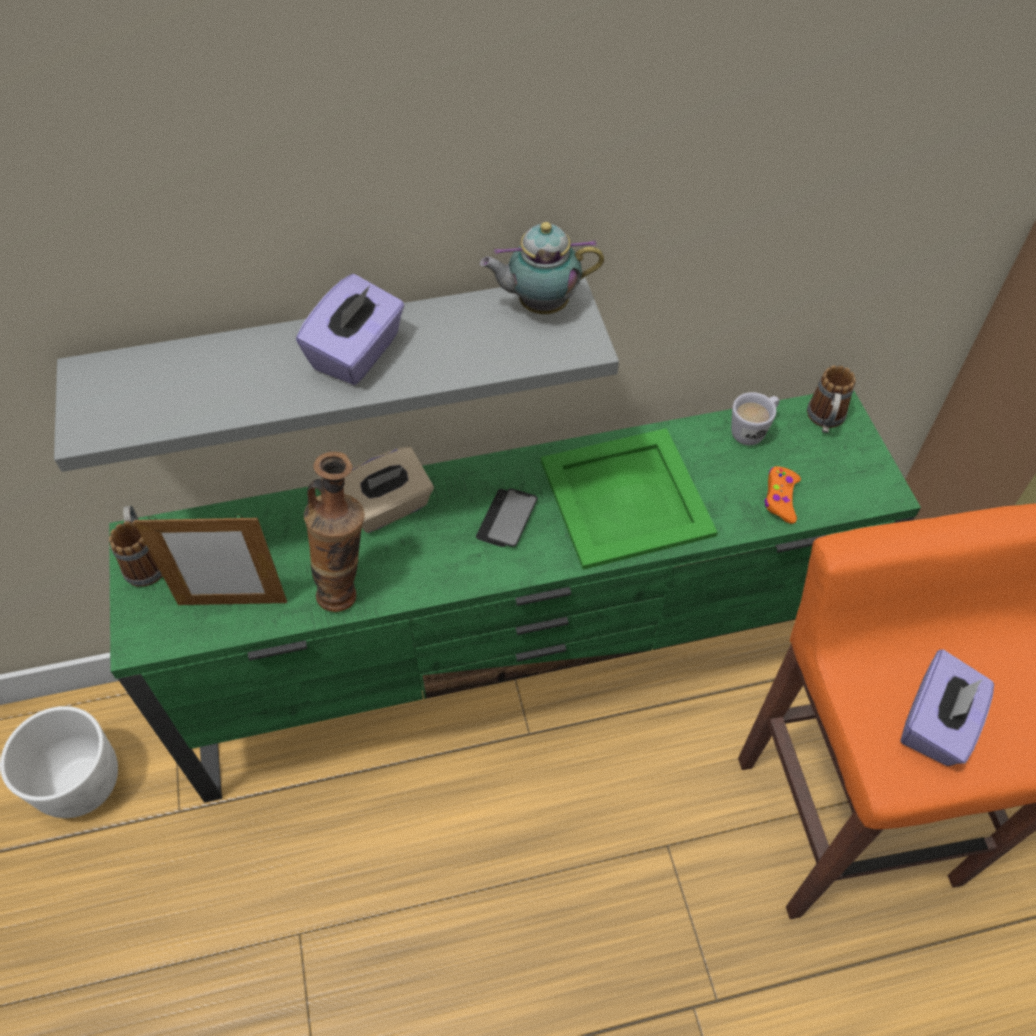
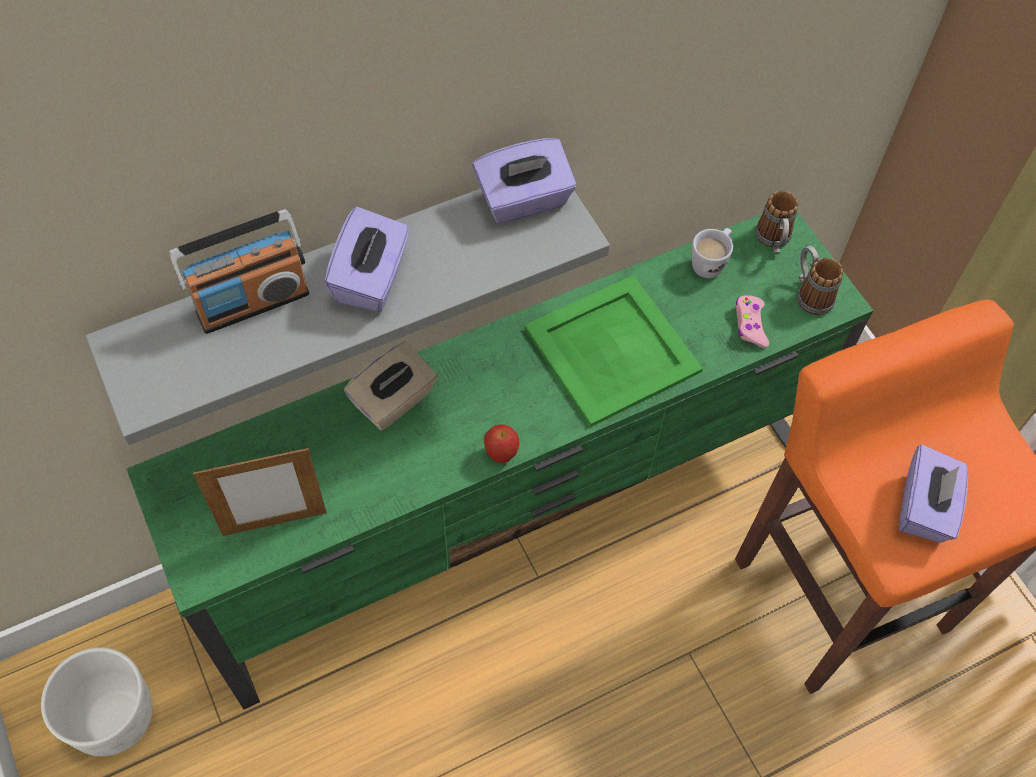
camera: 15 degrees left, 5 degrees up
(145, 561) = (176, 499): mug -> mug (810, 294)
(230, 355) = (252, 302): none -> radio
(347, 589) = (379, 488): vase -> none
(482, 579) = (501, 454): none -> apple
(507, 519) = (508, 391): phone -> none
(539, 305) = (524, 201): teapot -> purple tissue box
(780, 498) = (750, 325): orange game controller -> pink game controller

